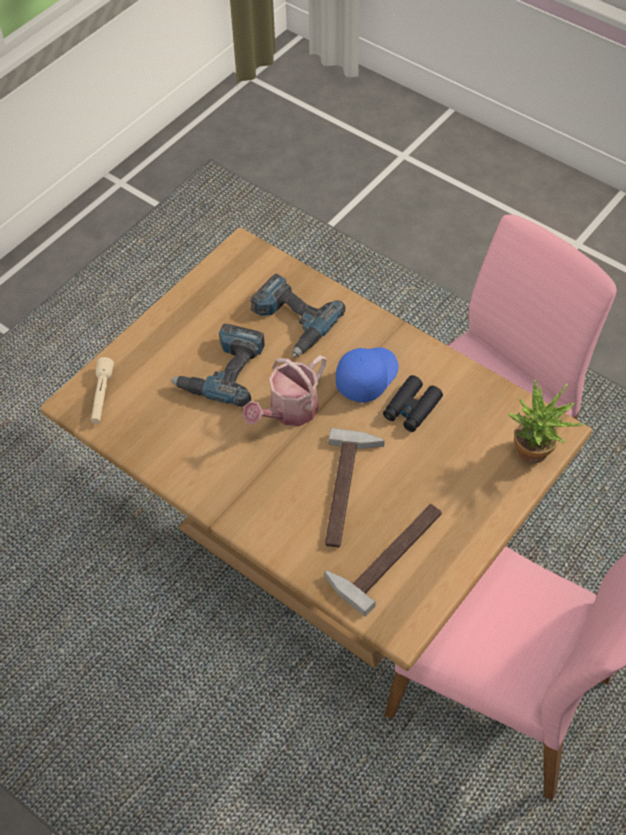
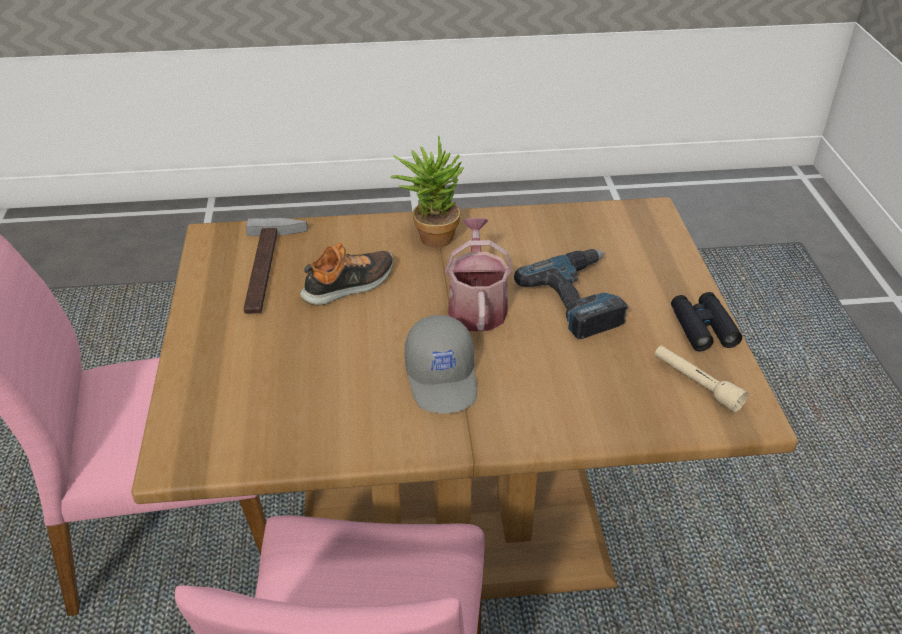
camera: 135 degrees right, 15 degrees down
(102, 396) = (640, 225): beige flashlight -> beige flashlight (696, 384)
(291, 321) = (586, 378): power drill -> none
(348, 491) = (349, 285): hammer -> shoe
(366, 376) = (443, 378): blue cap -> grey cap
(411, 408) = (363, 380): black binoculars -> black binoculars (702, 328)
(535, 456) = (184, 418): potted plant -> potted plant (430, 236)

